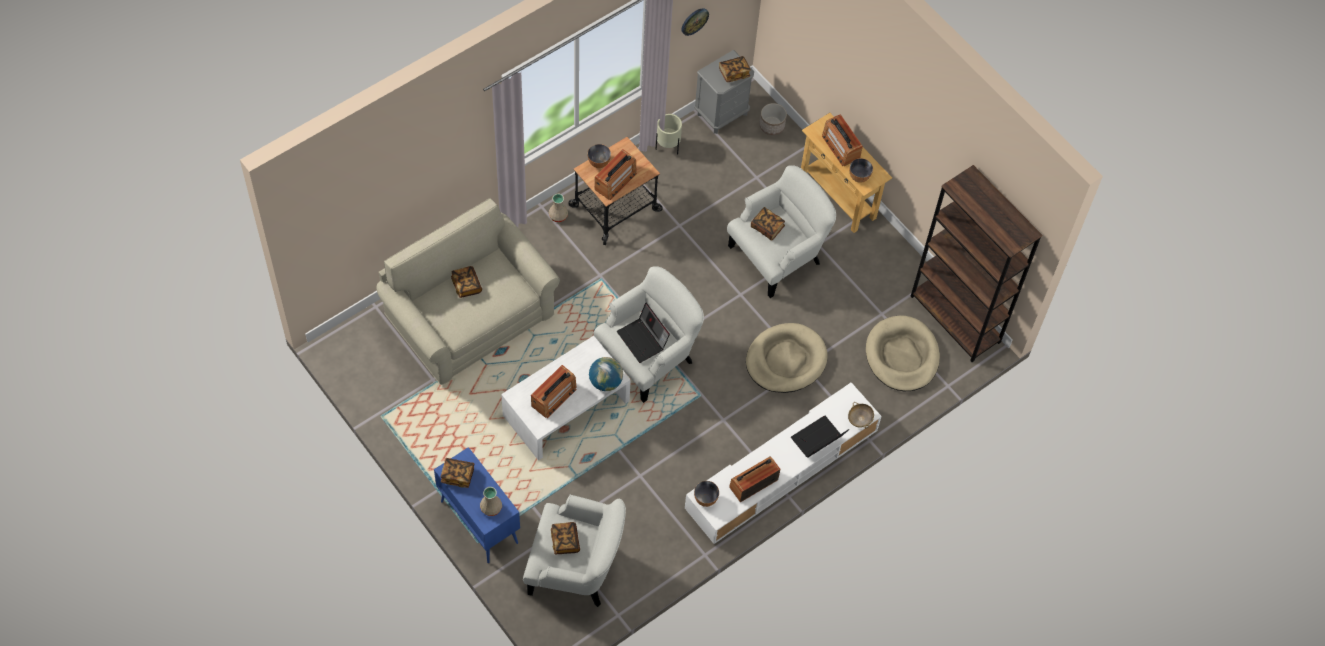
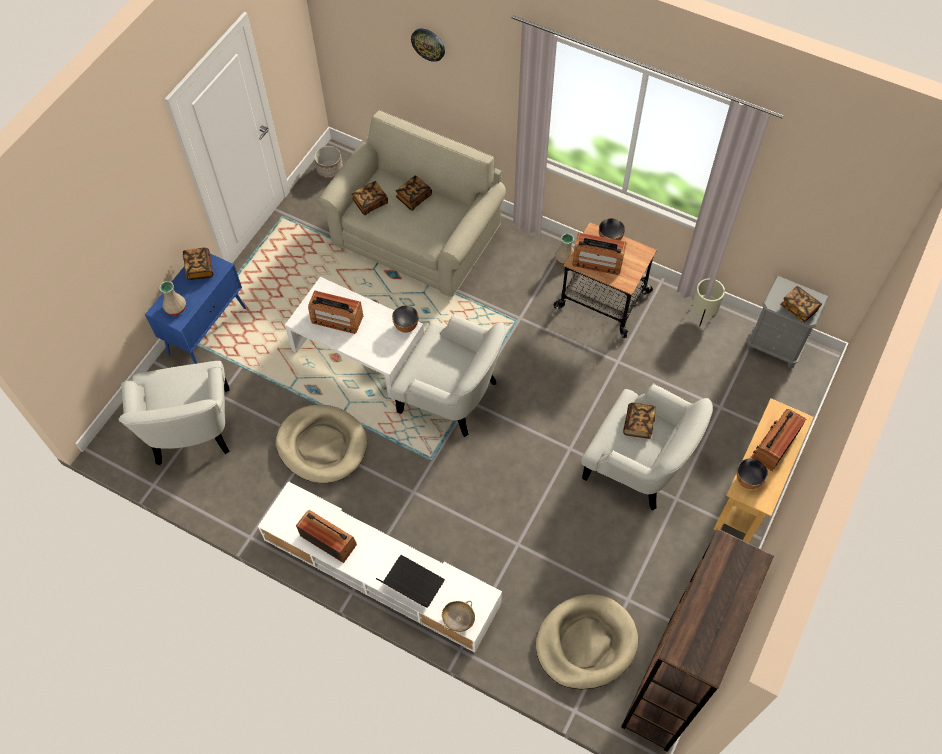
camera: 70 degrees right, 0 degrees up
(565, 541) = (179, 390): book -> book (370, 203)
(605, 382) = (375, 354): globe -> none
(643, 340) = (437, 365): laptop -> none
(694, 21) = (794, 209): wall clock -> wall clock (428, 44)
(705, 499) = (290, 502): bowl -> bowl (406, 326)
(771, 125) = (793, 396): planter -> planter (330, 170)
(785, 360) = (515, 523): beige dog bed -> beige dog bed (322, 445)

